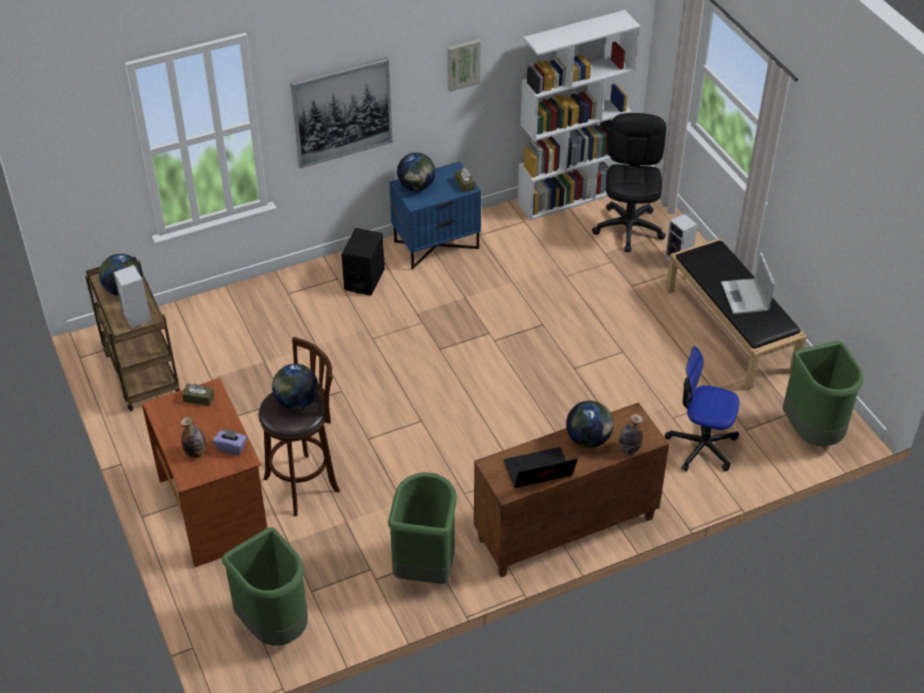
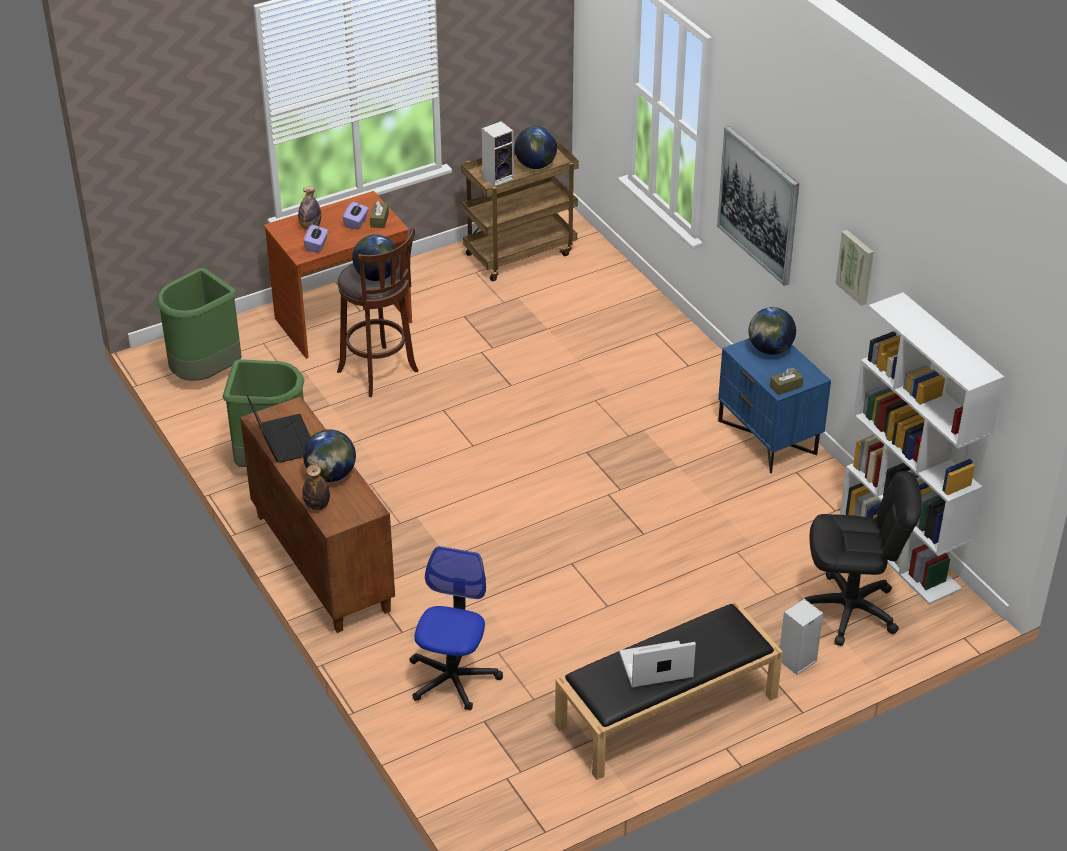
camera: 85 degrees right, 5 degrees down
(198, 416) = (356, 222): none -> purple tissue box
(364, 279) = (691, 386): black speaker -> none
(813, 432) = (486, 789): green trash can -> none

